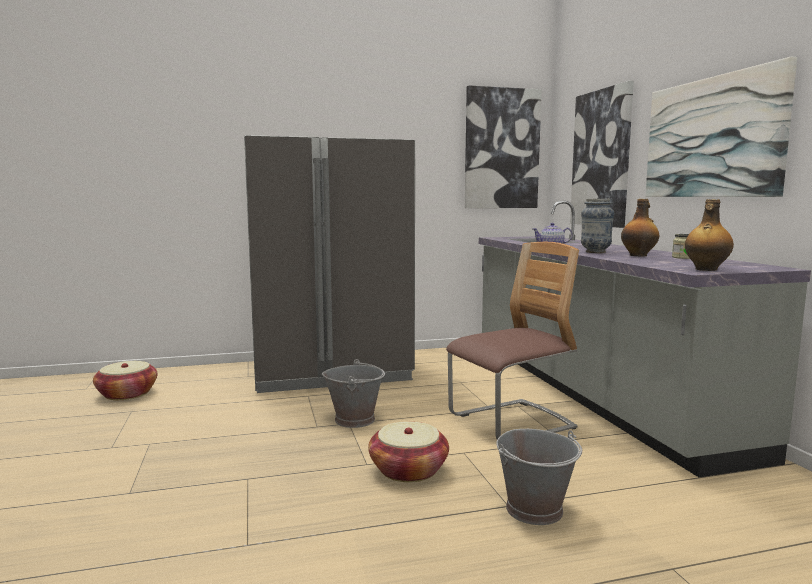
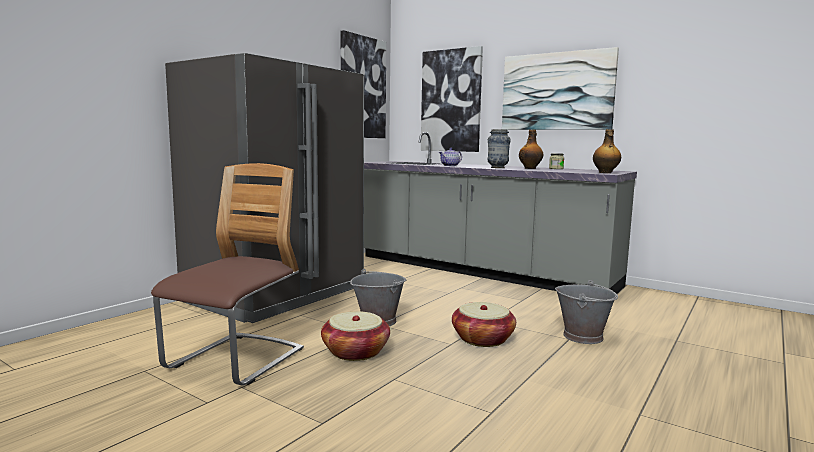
camera: 40 degrees left, 0 degrees up
(127, 394) = (94, 359): basket -> basket (355, 352)
(511, 423) = (478, 298): chair -> chair (236, 360)

